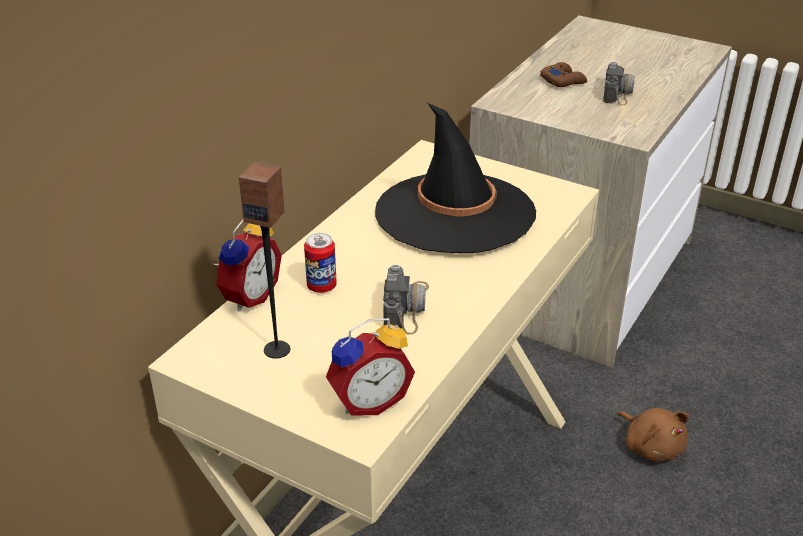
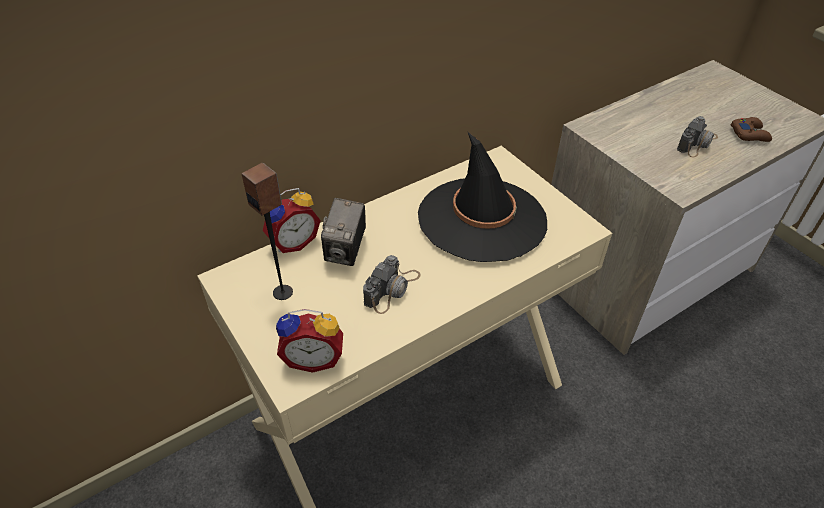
camera: 25 degrees right, 10 degrees up
(321, 286) = (346, 251): can -> camera
(563, 81) = (655, 120): brown game controller -> brown game controller (749, 134)
(651, 446) = (617, 430): brown plush toy -> none

